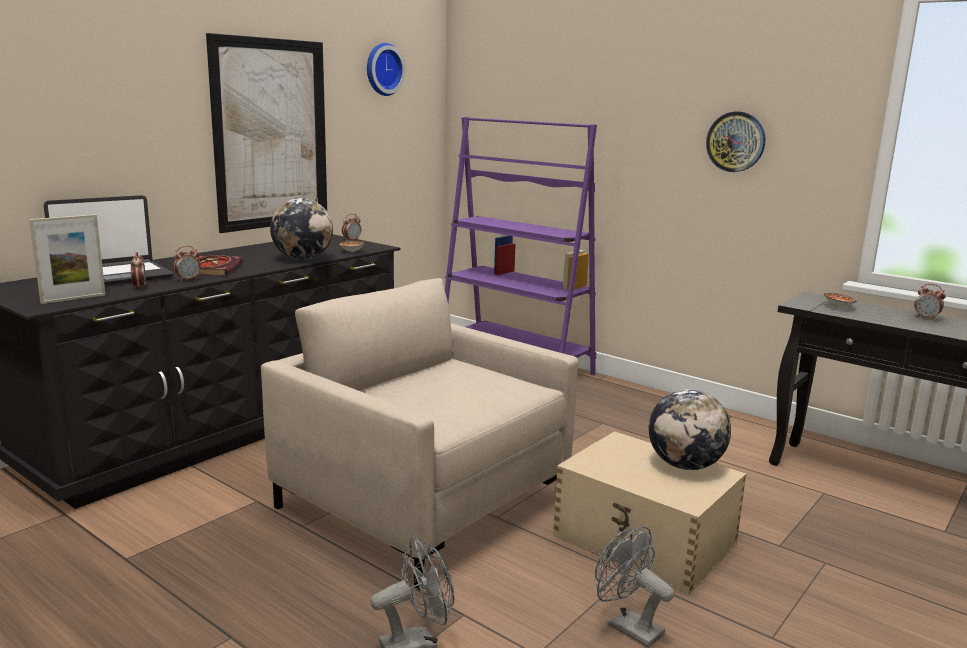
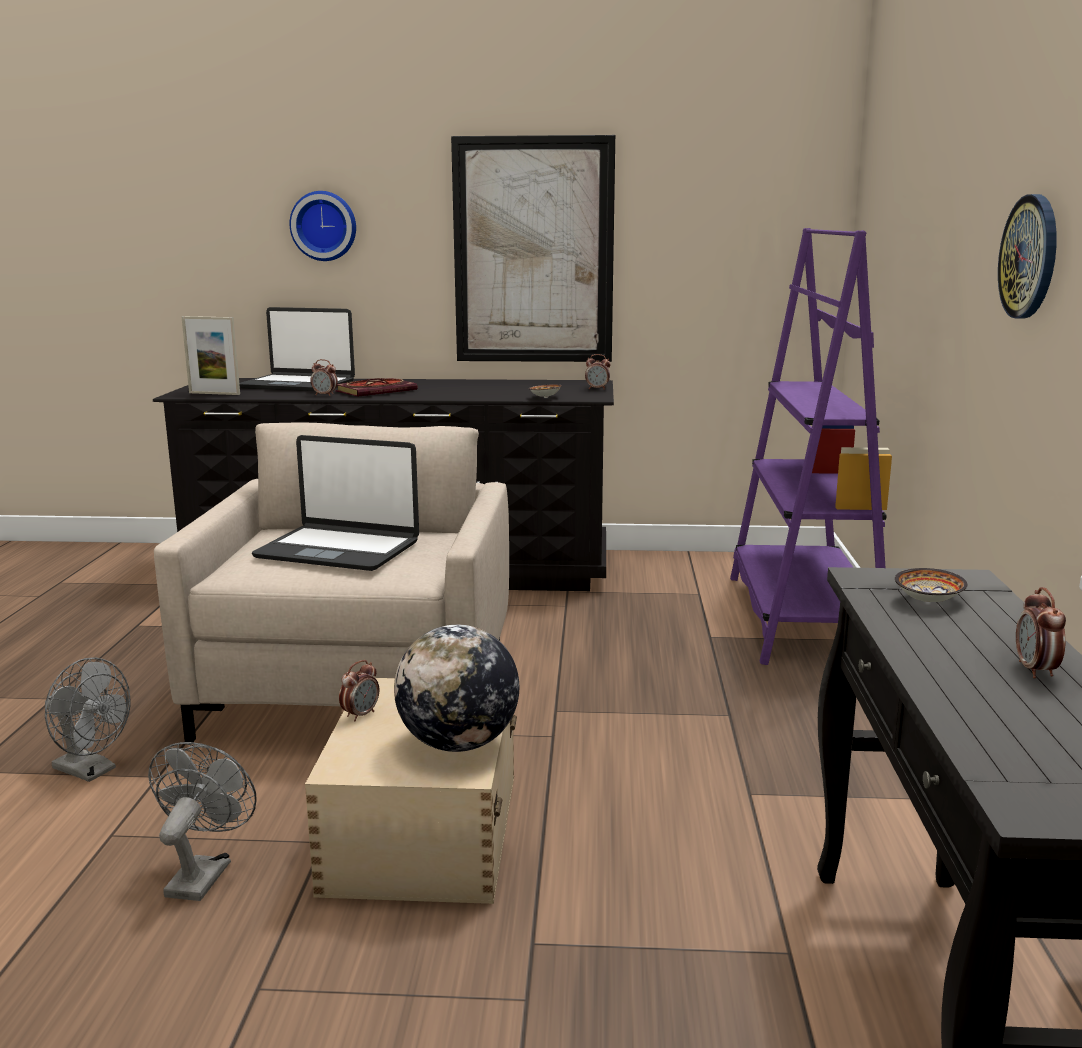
camera: 55 degrees right, 0 degrees up
(139, 287) = (276, 394): alarm clock -> alarm clock (360, 715)
(302, 259) = (474, 396): globe -> none
(382, 69) = (722, 165): wall clock -> wall clock (324, 226)
(450, 389) = (339, 550): none -> laptop

